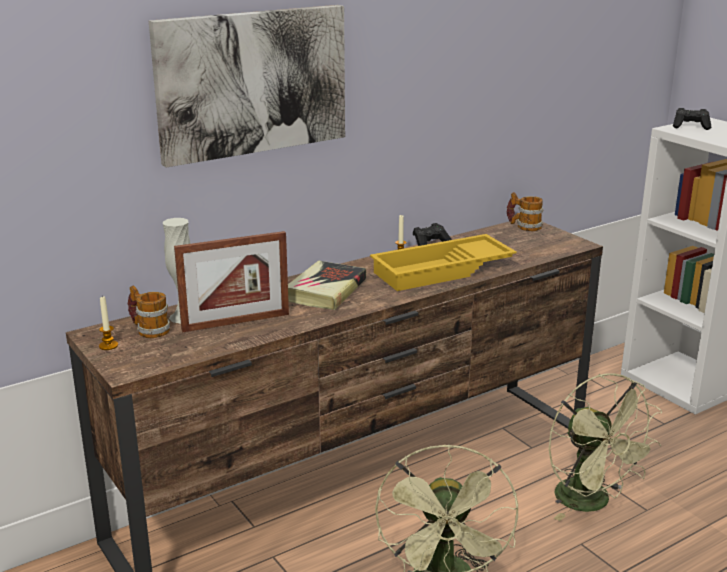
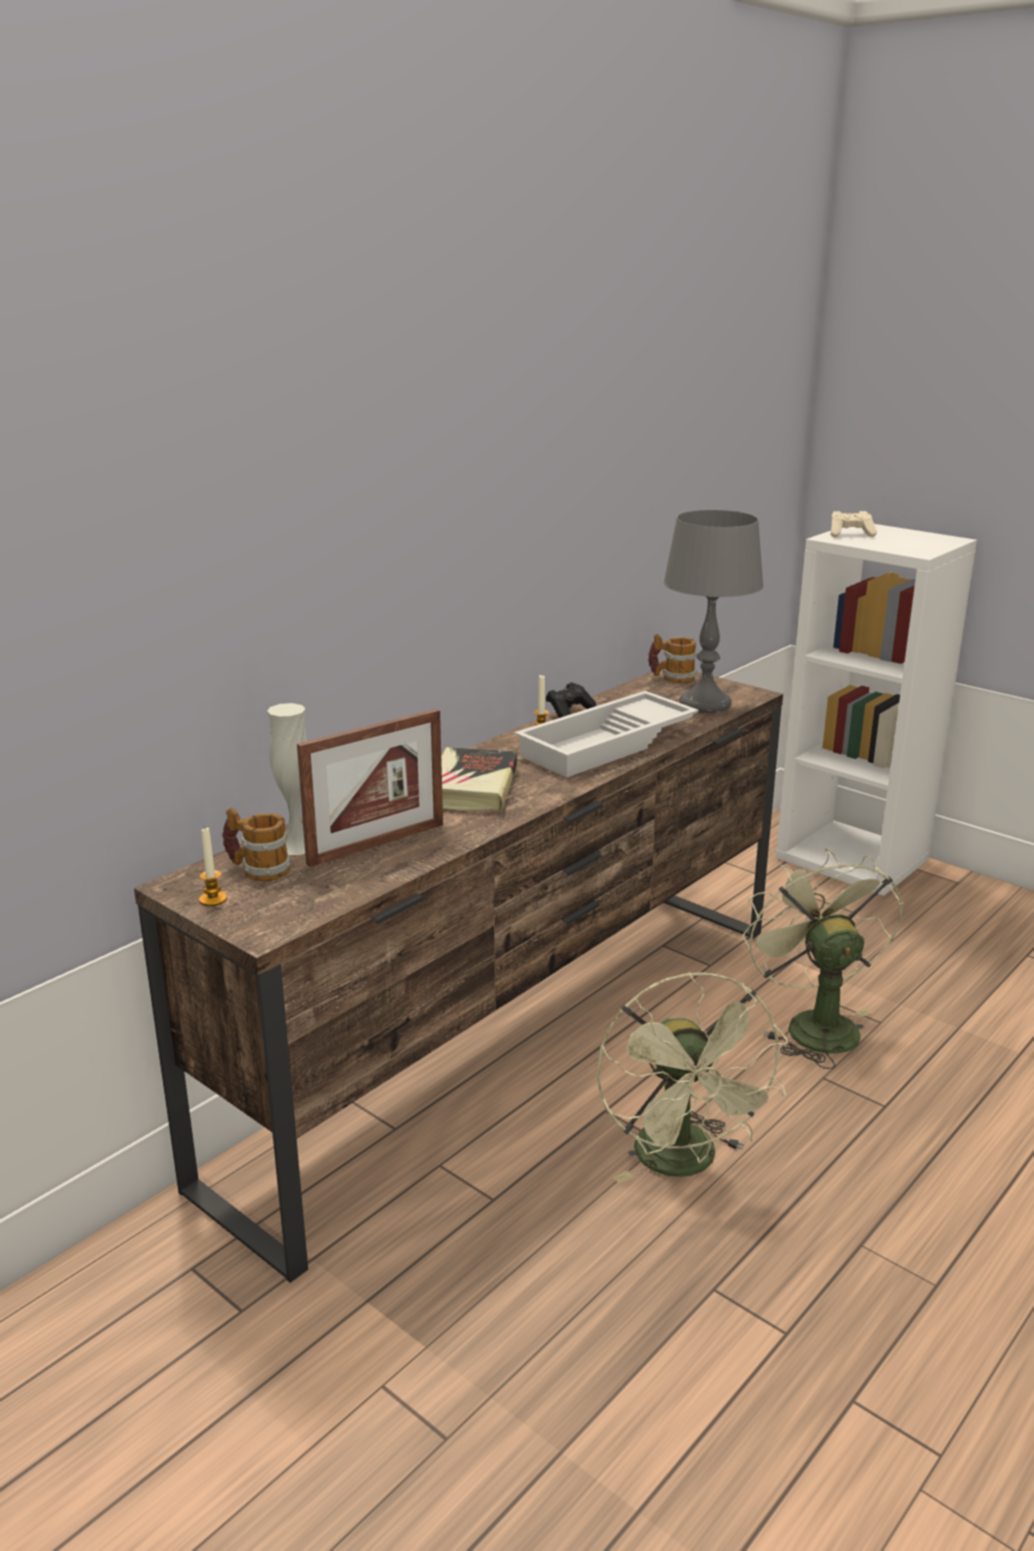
camera: 15 degrees left, 0 degrees up
(252, 82) = (357, 504): picture -> none
(442, 271) = (608, 745): yellow tray -> white tray
(536, 248) = (704, 703): none -> grey table lamp
(592, 503) = (813, 1024): green fan -> green fan turned 150 degrees counterclockwise
(691, 127) = (850, 534): black game controller -> beige game controller

